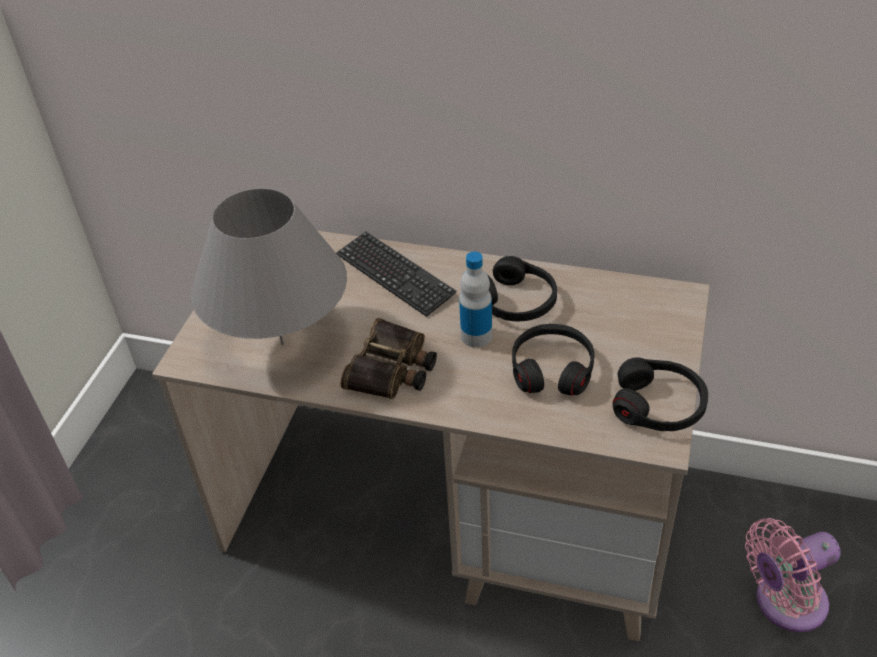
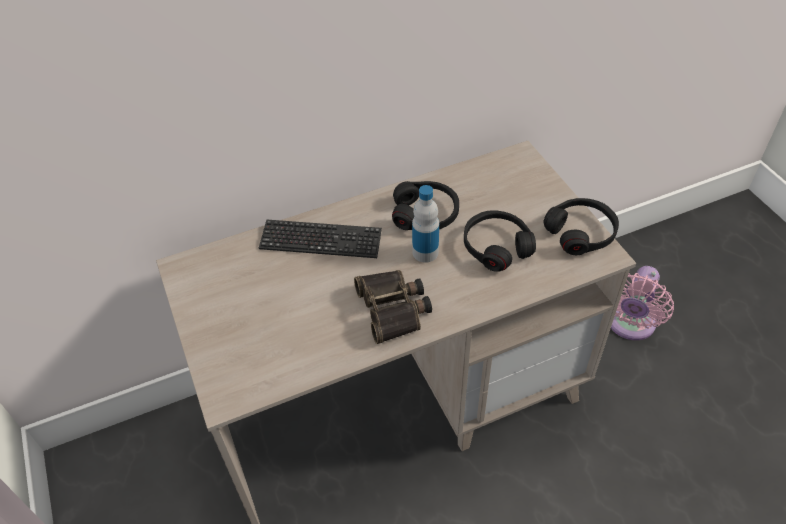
camera: 40 degrees left, 5 degrees up
(282, 344) = (291, 339): grey table lamp -> none

